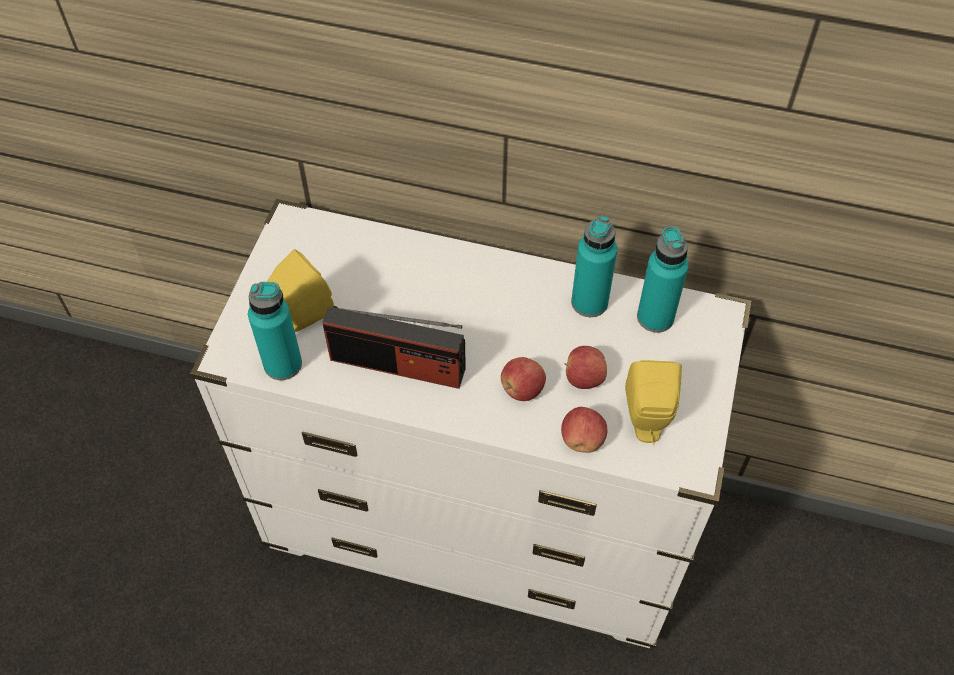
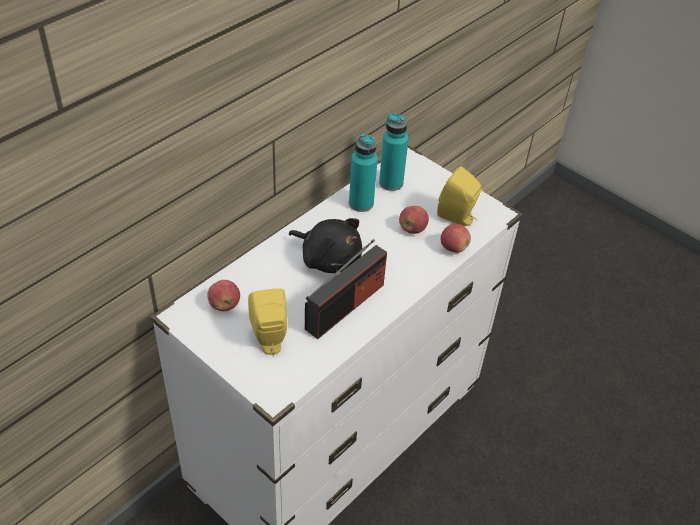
camera: 65 degrees left, 10 degrees down
(283, 364) = (303, 365): turquoise bottle -> none
(467, 312) = (328, 258): none -> black plush toy
(522, 389) = (402, 258): apple -> apple (224, 305)

